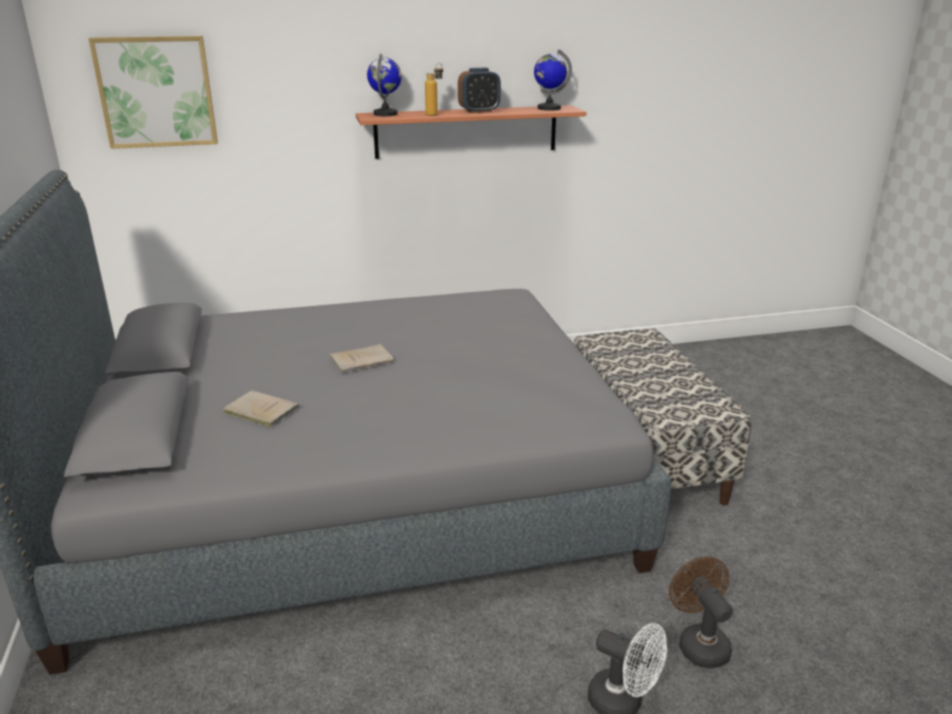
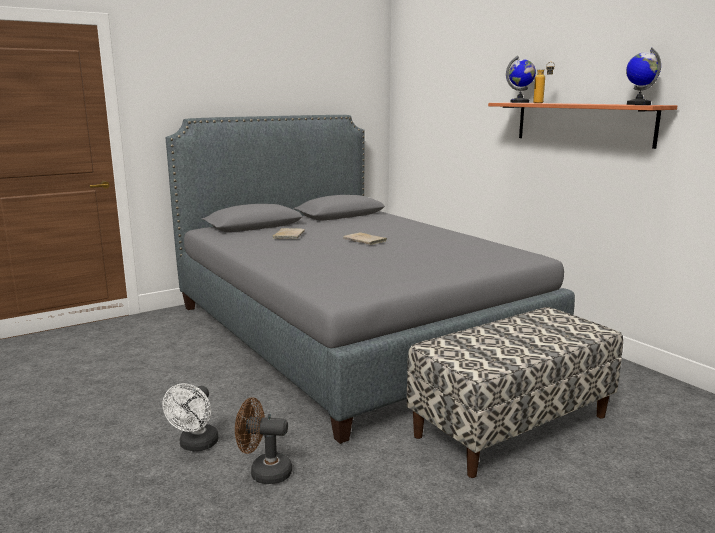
camera: 70 degrees right, 10 degrees down
(156, 92) = (425, 84): picture -> none
(479, 111) = (578, 103): alarm clock -> none
(699, 643) = (264, 472): brown fan -> brown fan turned 135 degrees counterclockwise

